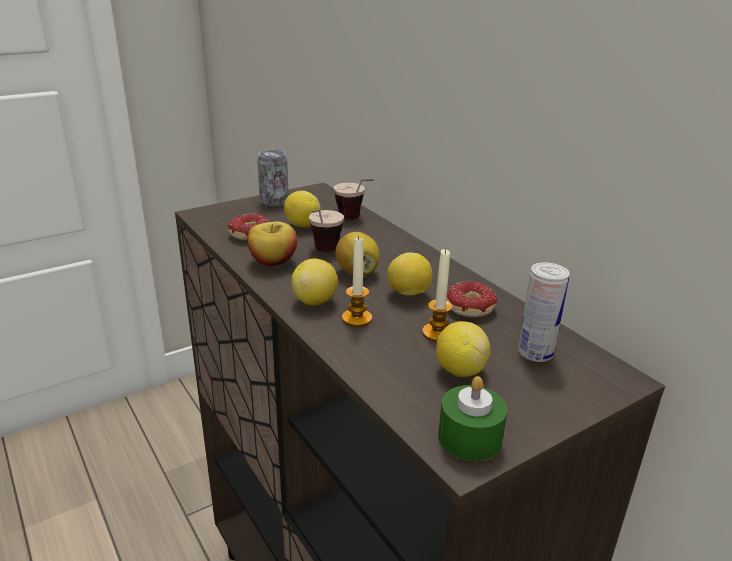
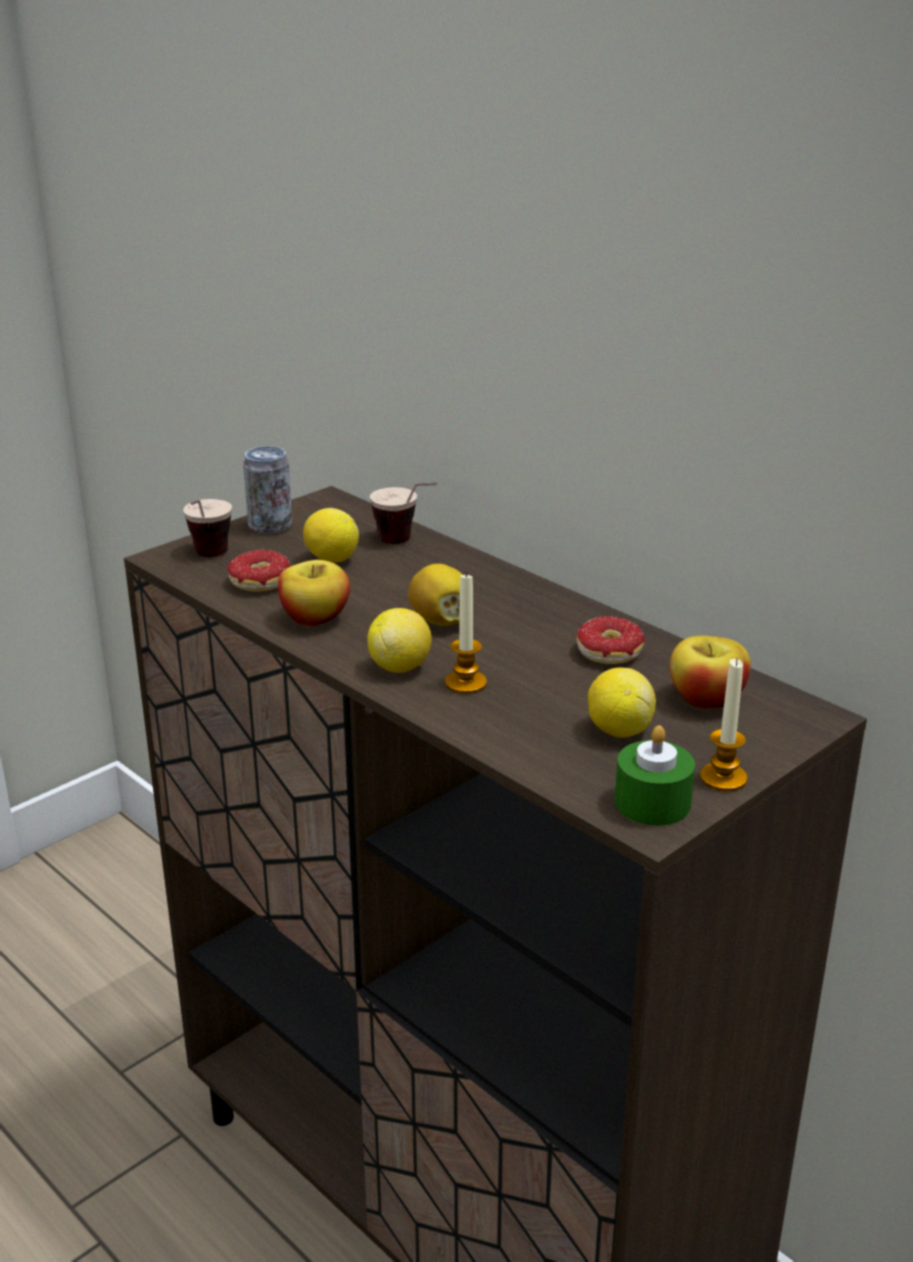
camera: 10 degrees left, 0 degrees up
(322, 254) = (380, 599): cup -> cup (207, 560)
(408, 294) = (522, 643): lemon -> none
(437, 333) = (577, 689): candle -> candle (723, 778)
(535, 353) = (706, 699): can -> apple

